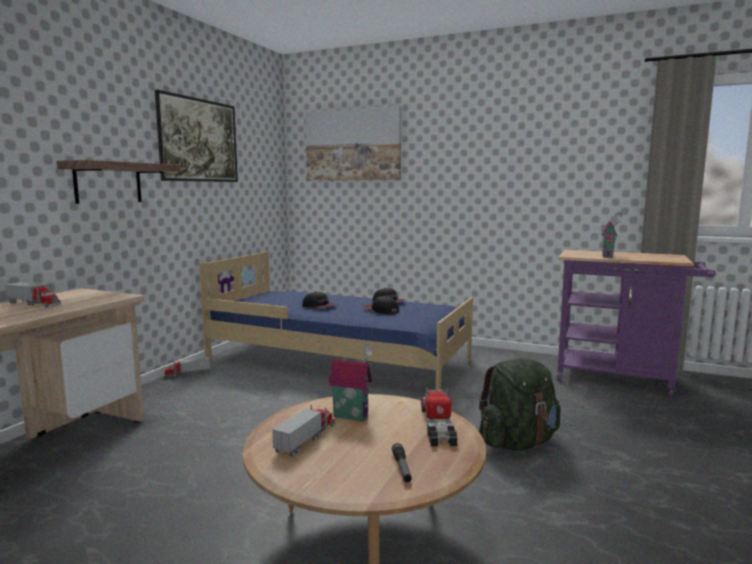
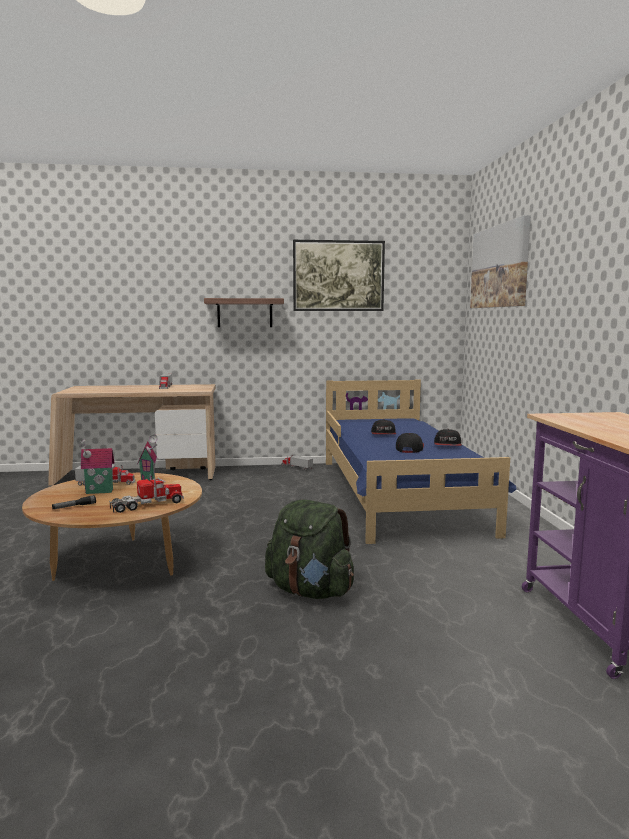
camera: 60 degrees right, 0 degrees up
(608, 256) = (590, 424): toy house -> toy house (99, 492)

